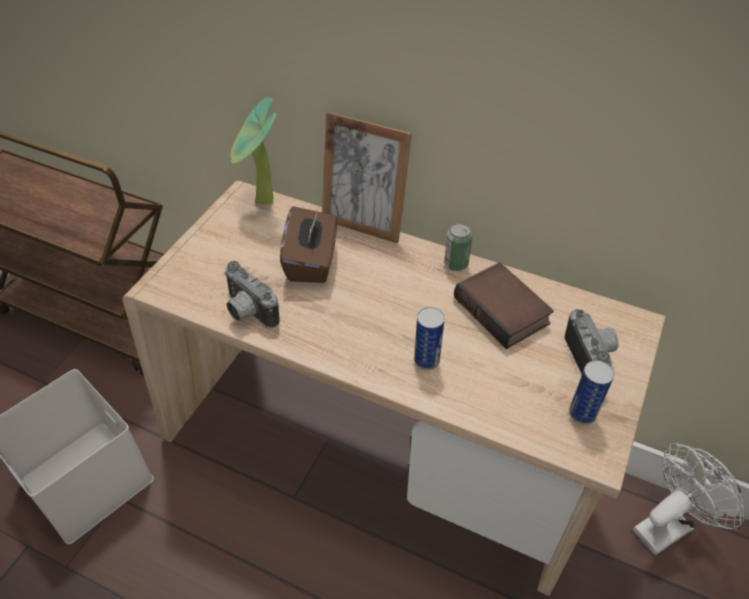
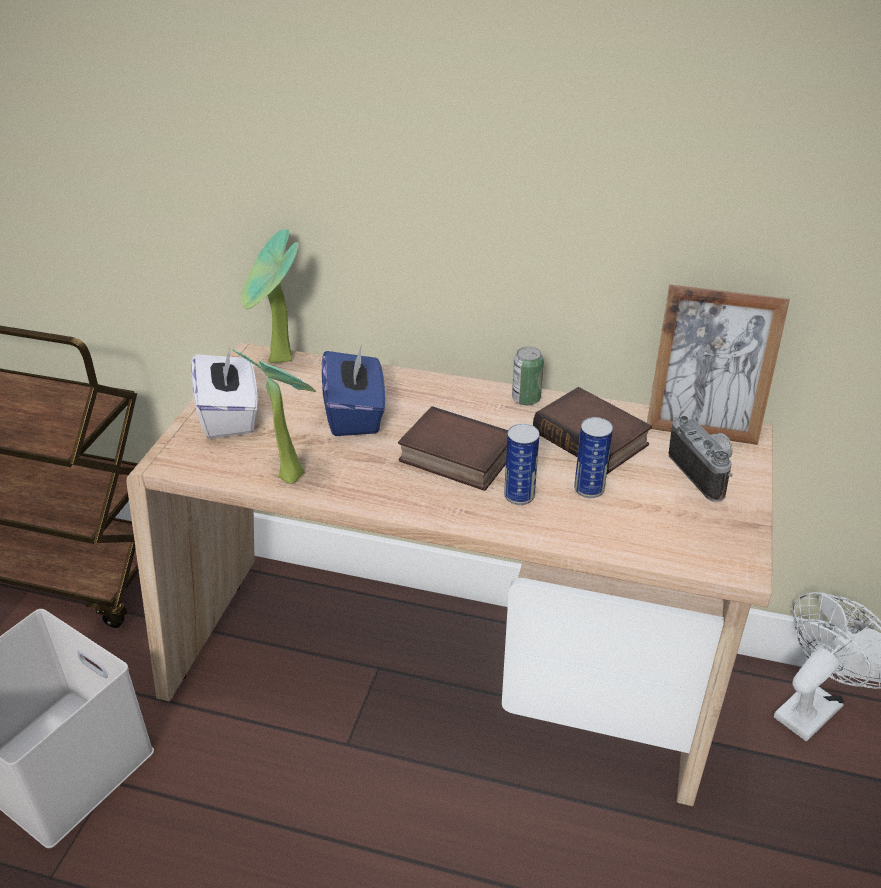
camera: 10 degrees left, 10 degrees down
(212, 251) = (230, 416): none -> white tissue box
(247, 312) = (291, 473): camera -> potted plant
(312, 262) = (355, 414): brown tissue box -> blue tissue box
(364, 224) = (407, 371): picture frame -> picture frame (701, 427)
(382, 315) = (454, 458): none -> book
(582, 413) = (709, 525): can -> can (589, 489)

